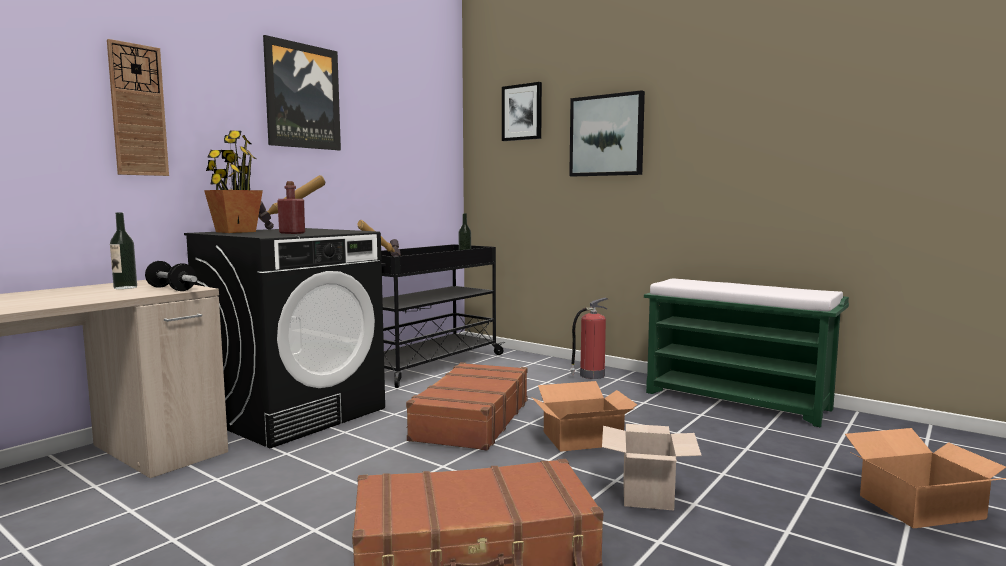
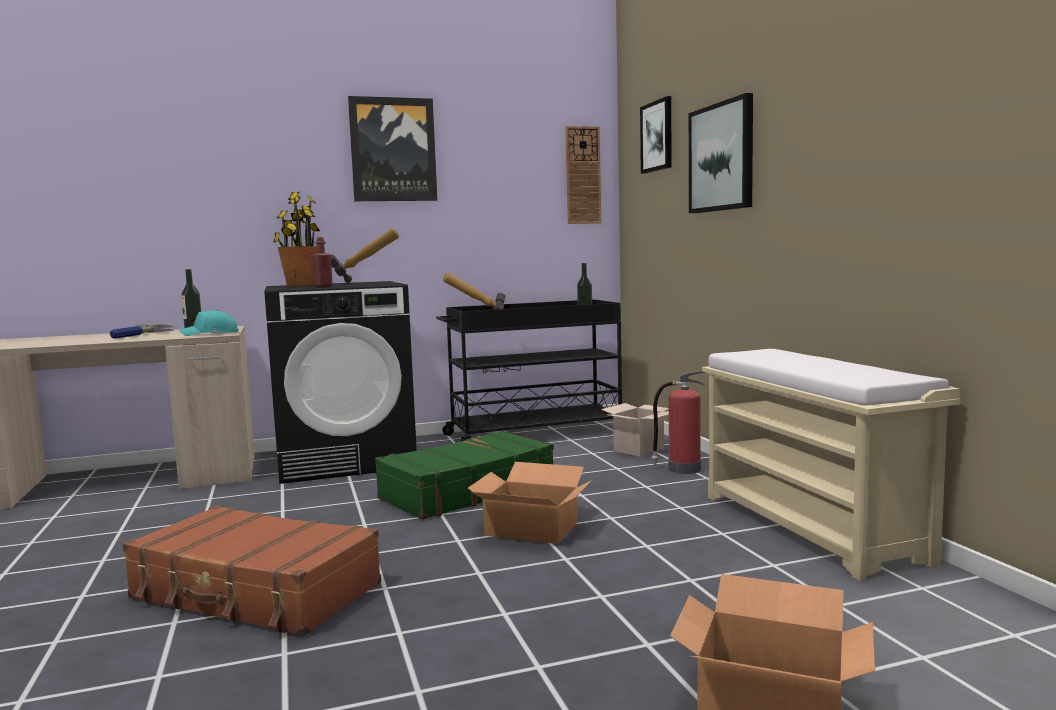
camera: 35 degrees right, 0 degrees up
(65, 296) = (138, 336): none -> hammer
(138, 110) = (229, 181): wall clock -> wall clock (583, 175)
(171, 289) = (211, 334): dumbbell -> turquoise cap
(471, 420) = (466, 491): brown suitcase -> green suitcase
(648, 495) = (478, 594): cardboard box -> cardboard box (638, 450)
(738, 400) = (812, 527): green bench -> beige bench

